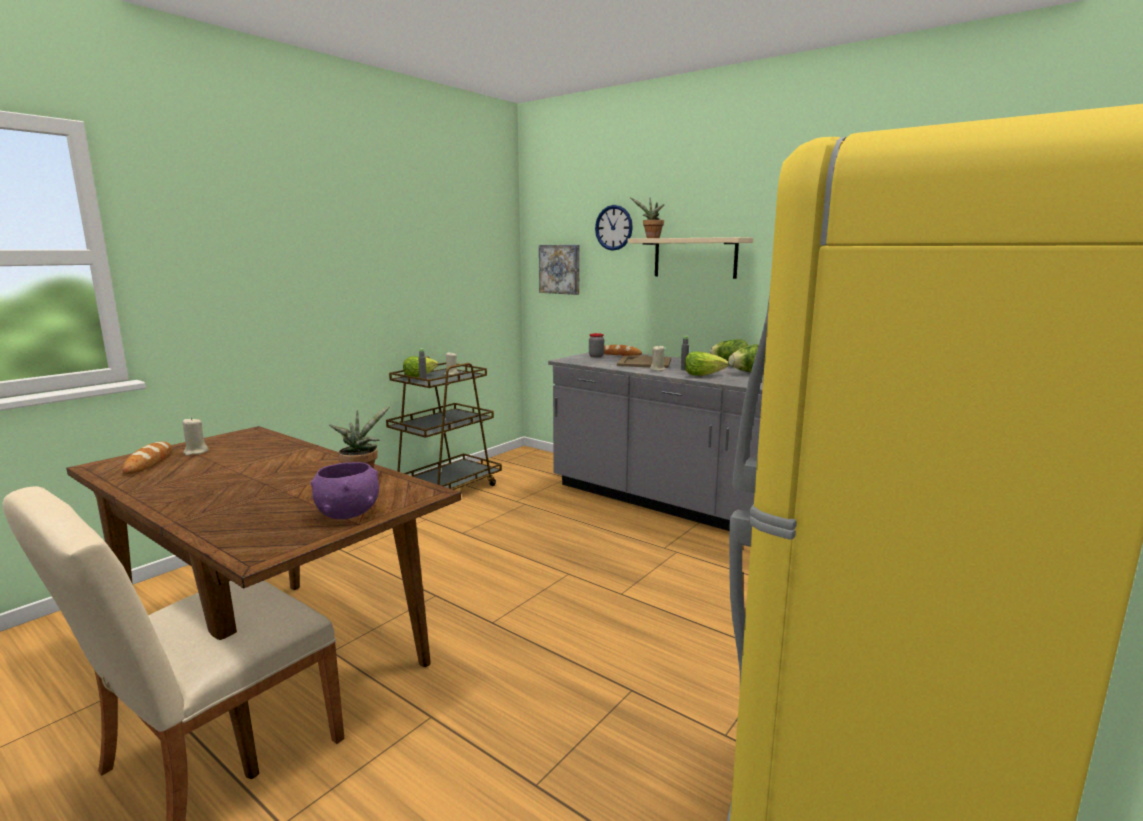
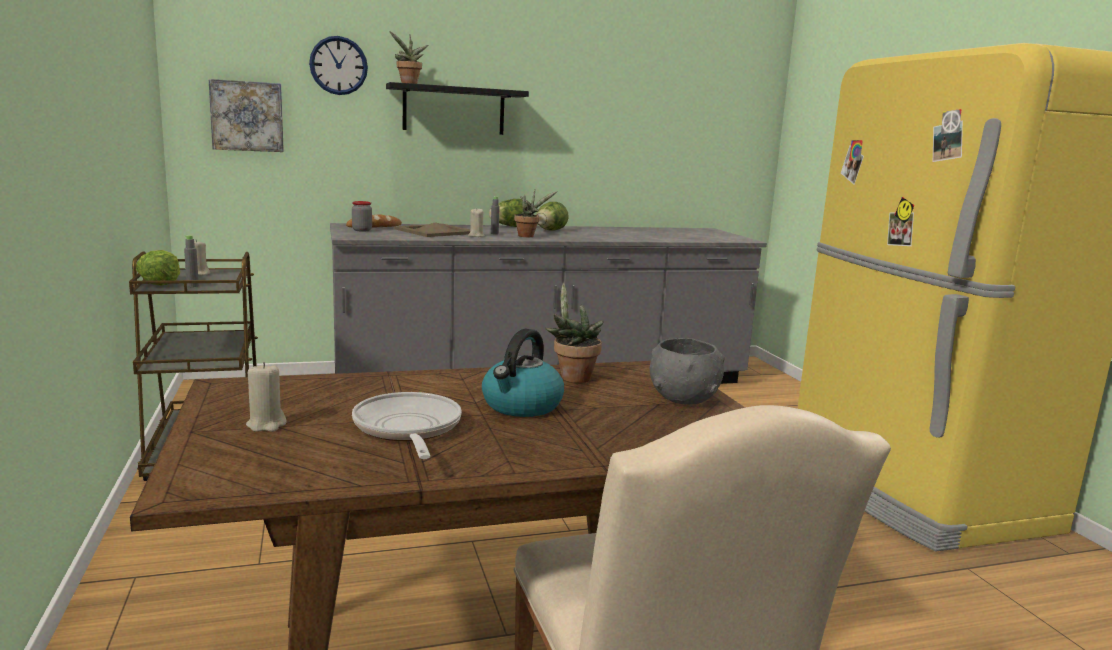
camera: 55 degrees left, 0 degrees up
(149, 462) = (257, 455): bread -> none
(209, 473) = (407, 430): none -> frying pan
(278, 482) = (521, 406): none -> kettle
(348, 513) = (684, 398): purple bowl -> grey bowl
(695, 258) = (454, 110): beige shelf -> black shelf
(703, 375) = (528, 236): lettuce -> potted plant

